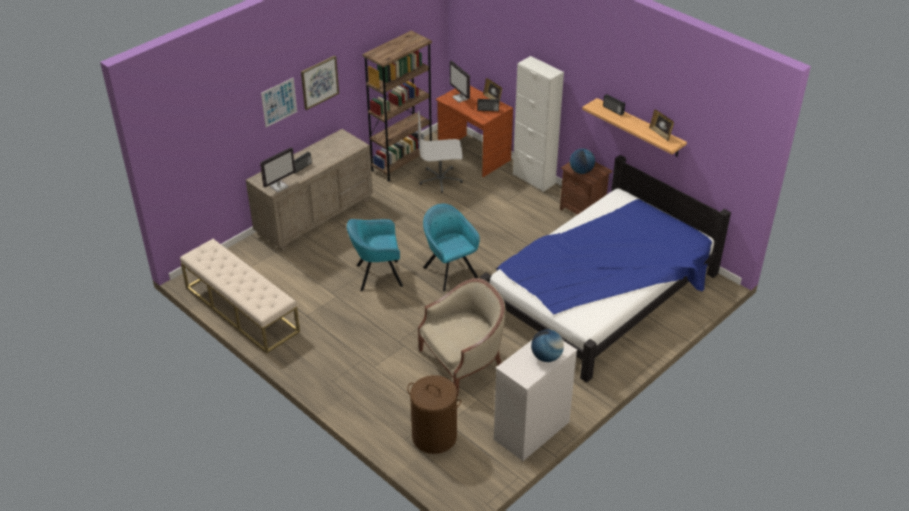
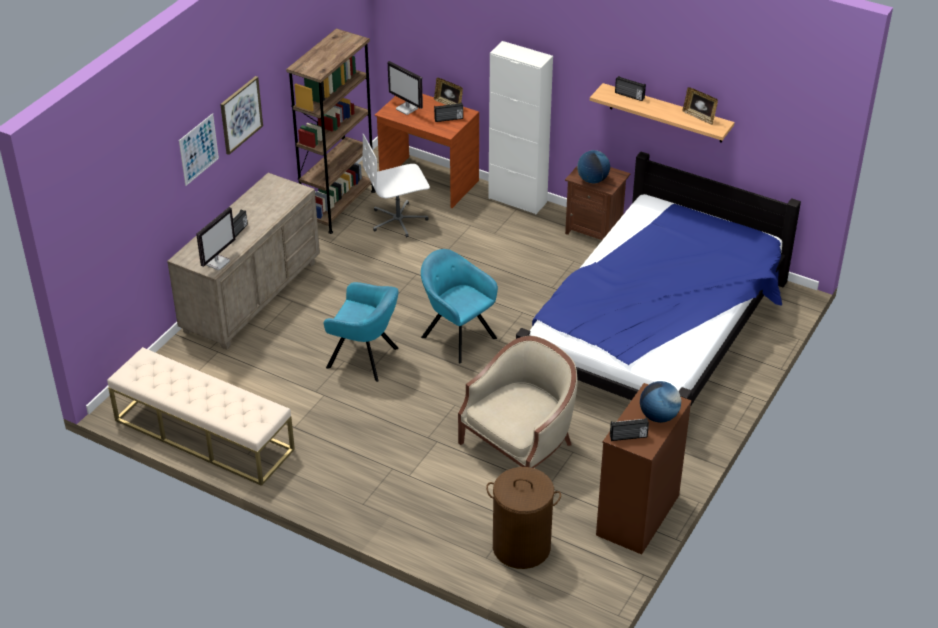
camera: 15 degrees left, 0 degrees up
(376, 275) = (365, 358): turquoise armchair -> turquoise armchair turned 135 degrees counterclockwise
(516, 368) = (628, 437): none -> radio
(531, 431) = (637, 516): white dresser -> brown dresser

